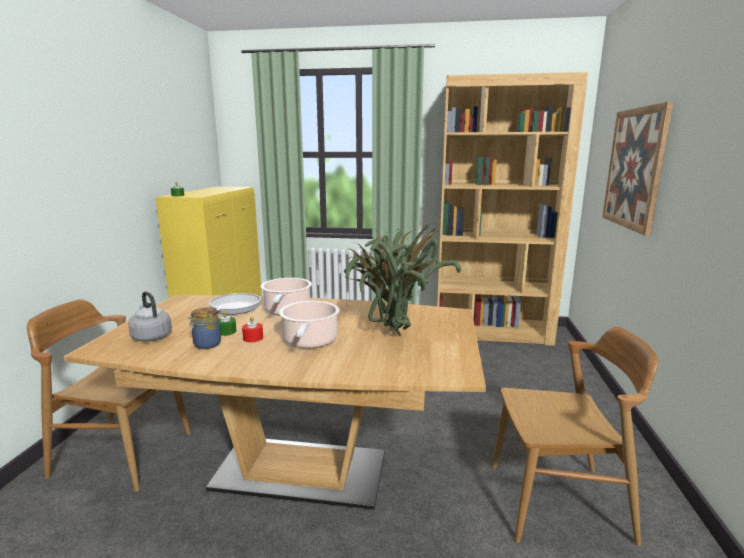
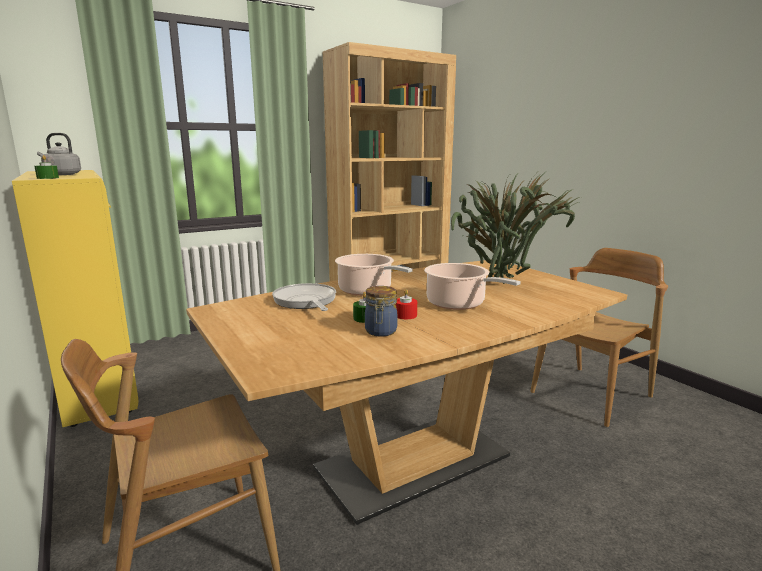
camera: 40 degrees left, 0 degrees up
(151, 336) = (298, 344): grey kettle -> grey kettle (61, 174)
(634, 168) = (518, 136): picture -> none

